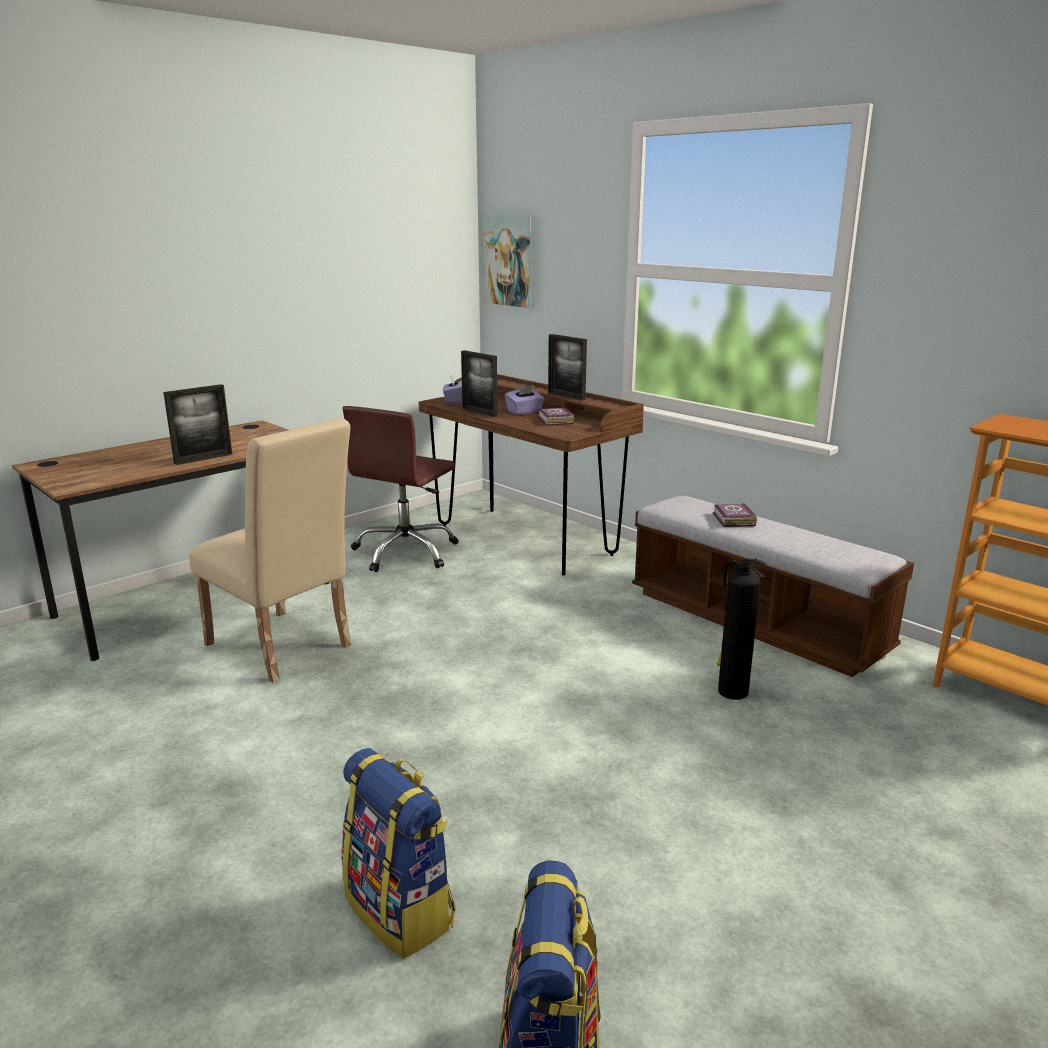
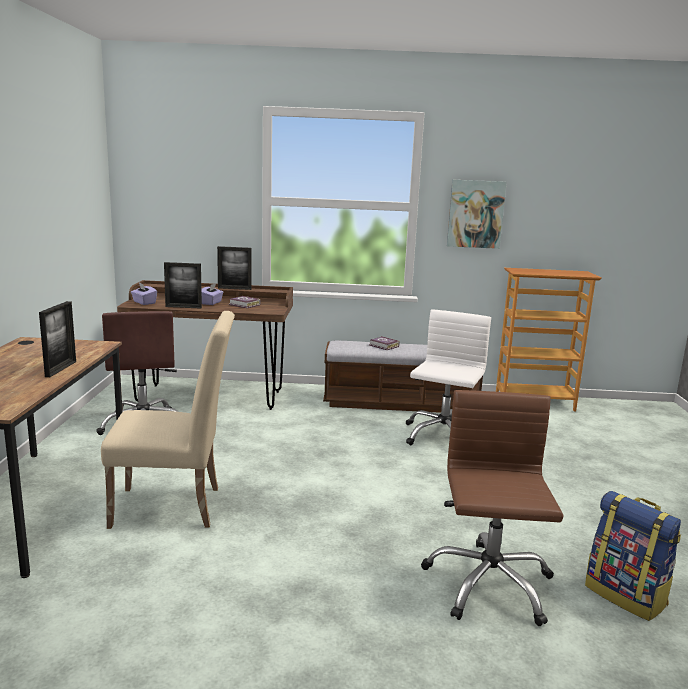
camera: 45 degrees left, 5 degrees down
(401, 910) = (488, 584): backpack -> brown office chair
(510, 260) = (148, 195): picture -> picture (475, 214)
(731, 691) = (442, 436): fire extinguisher -> white office chair

